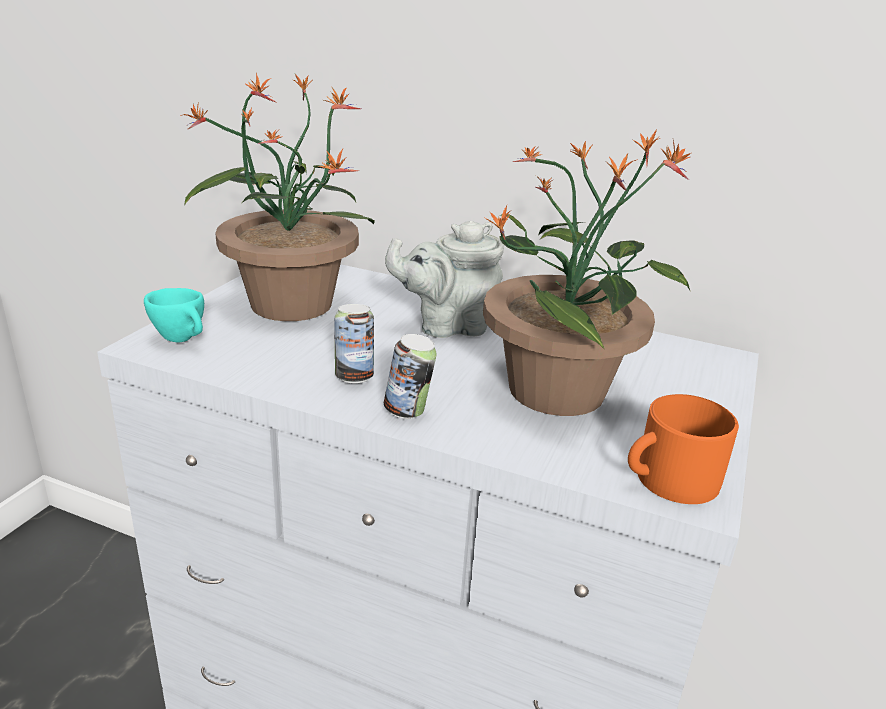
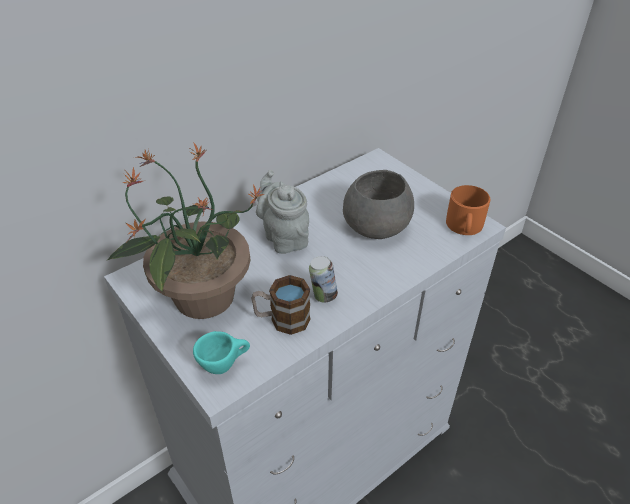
camera: 60 degrees left, 15 degrees up
(285, 358) = (282, 319): none -> mug
(408, 412) = (371, 286): can -> none
(447, 326) = (284, 237): grey teapot -> grey teapot turned 135 degrees clockwise
(559, 389) = (377, 225): potted plant -> grey bowl

